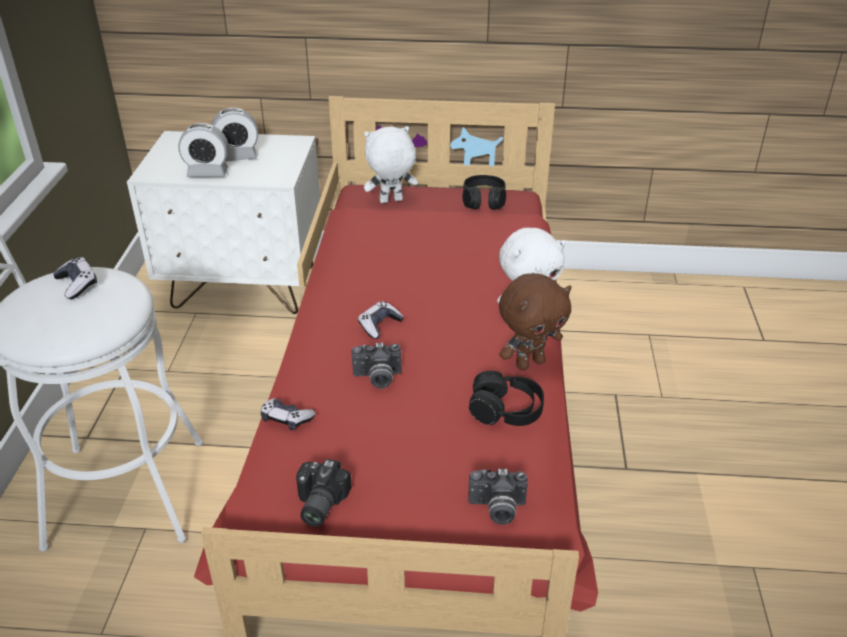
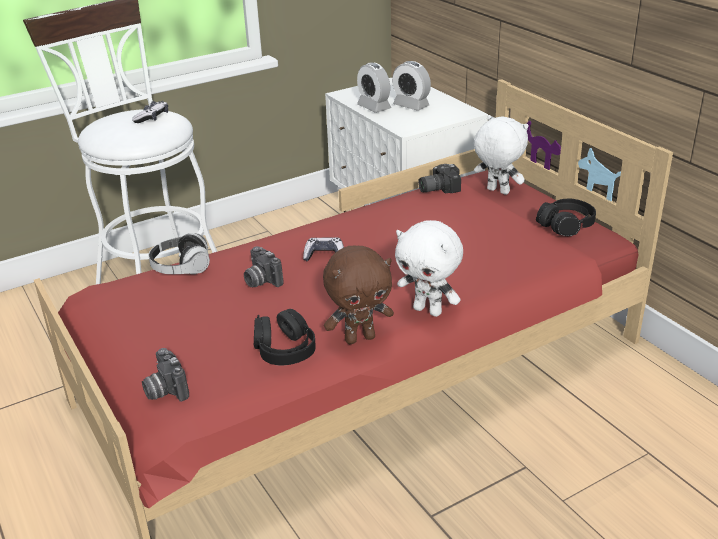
camera: 55 degrees right, 5 degrees down
(286, 419) = (181, 268): game controller -> headphones
(317, 504) = (109, 315): camera -> camera (437, 188)
(529, 363) = (360, 338): brown plush toy -> brown plush toy turned 45 degrees counterclockwise

